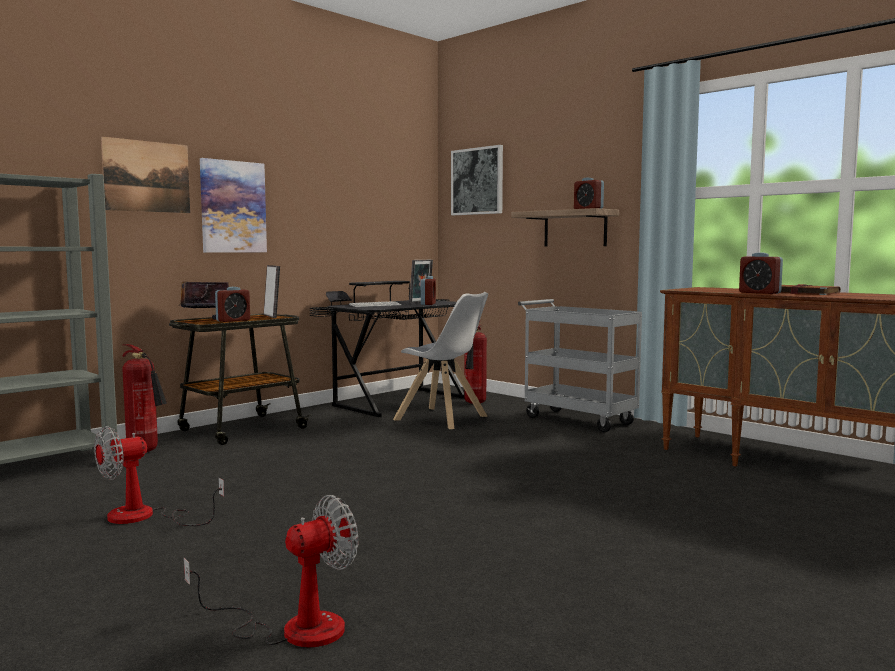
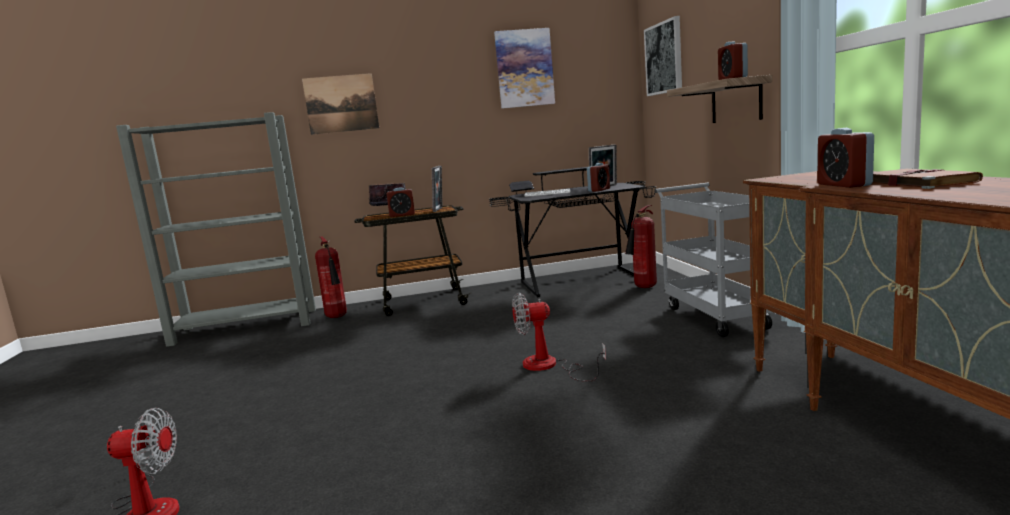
camera: 35 degrees right, 5 degrees up
(145, 517) = (246, 378): fan -> fan (549, 366)
(233, 207) = (417, 118): picture -> picture (524, 68)
(443, 419) = (586, 304): chair -> none

